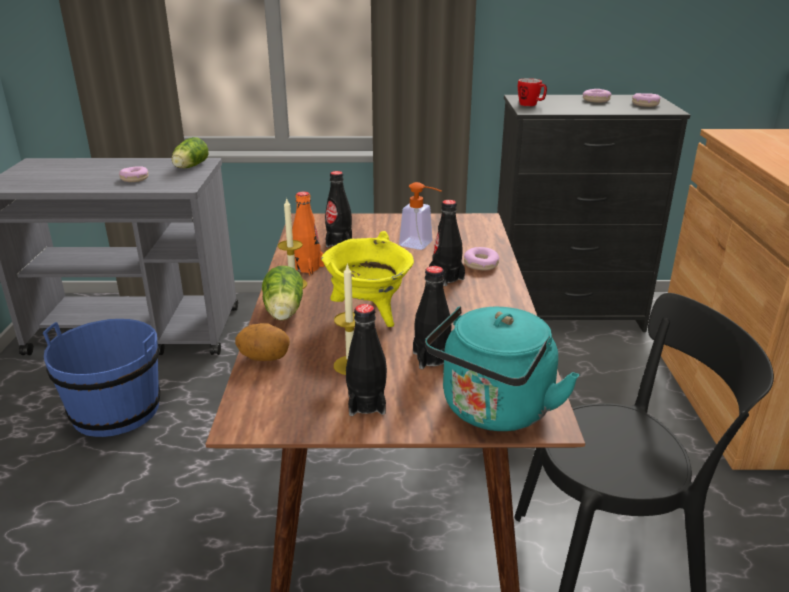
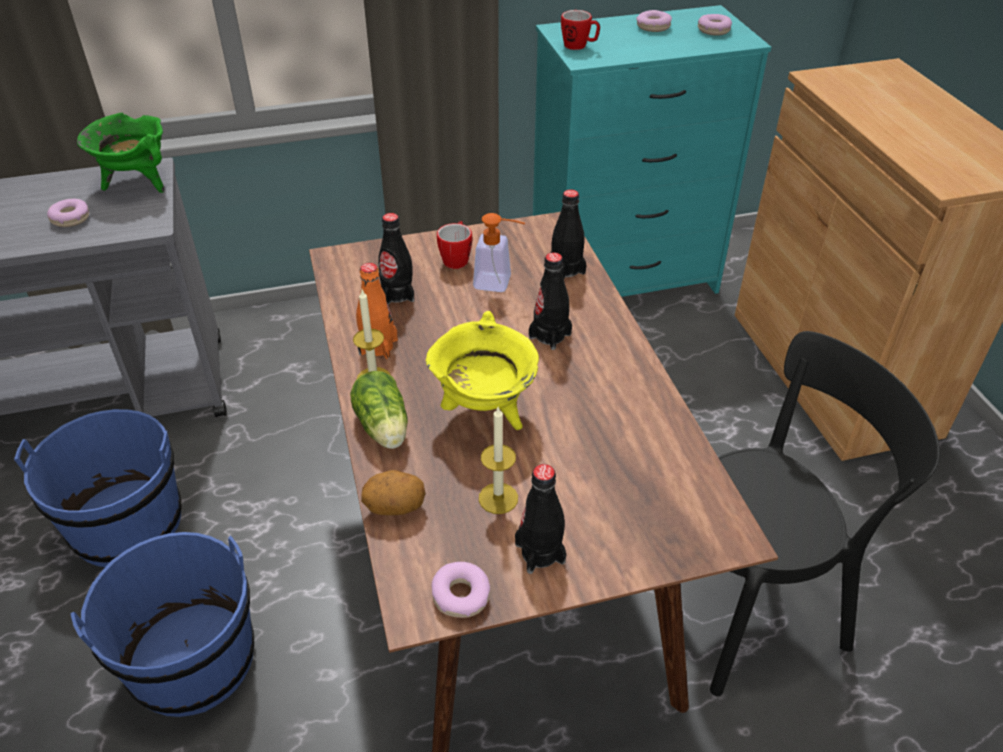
camera: 15 degrees left, 15 degrees up
(117, 509) = (192, 659): none -> blue bucket
(189, 167) = (137, 183): lettuce -> green cooking pot
(395, 229) = (457, 258): none -> mug
(431, 358) = (583, 469): black bottle -> black bottle (566, 269)
(480, 264) = (581, 306): donut -> donut (460, 596)
(493, 411) = (675, 534): turquoise kettle -> none
(565, 313) = (623, 280): black dresser -> turquoise dresser

